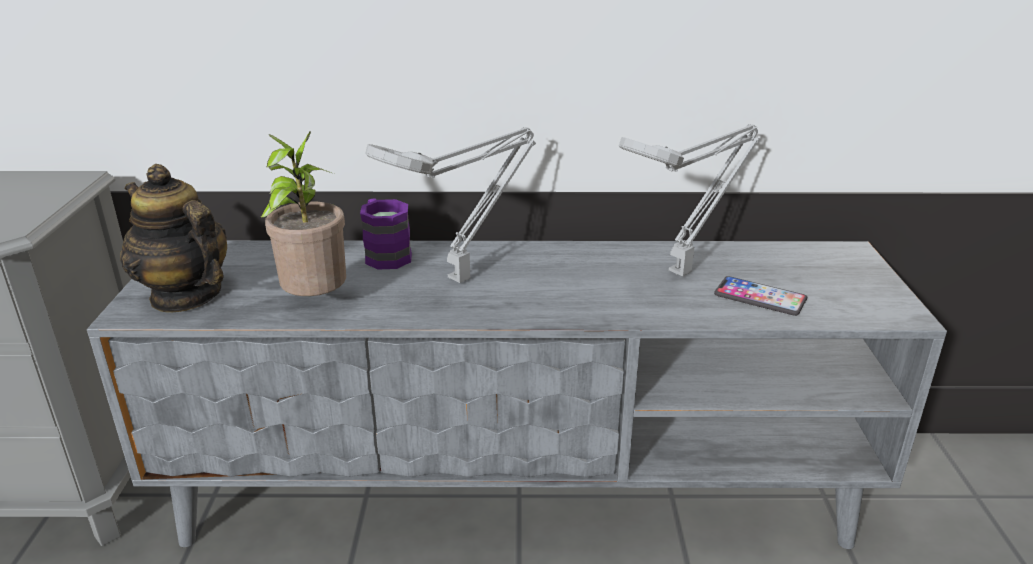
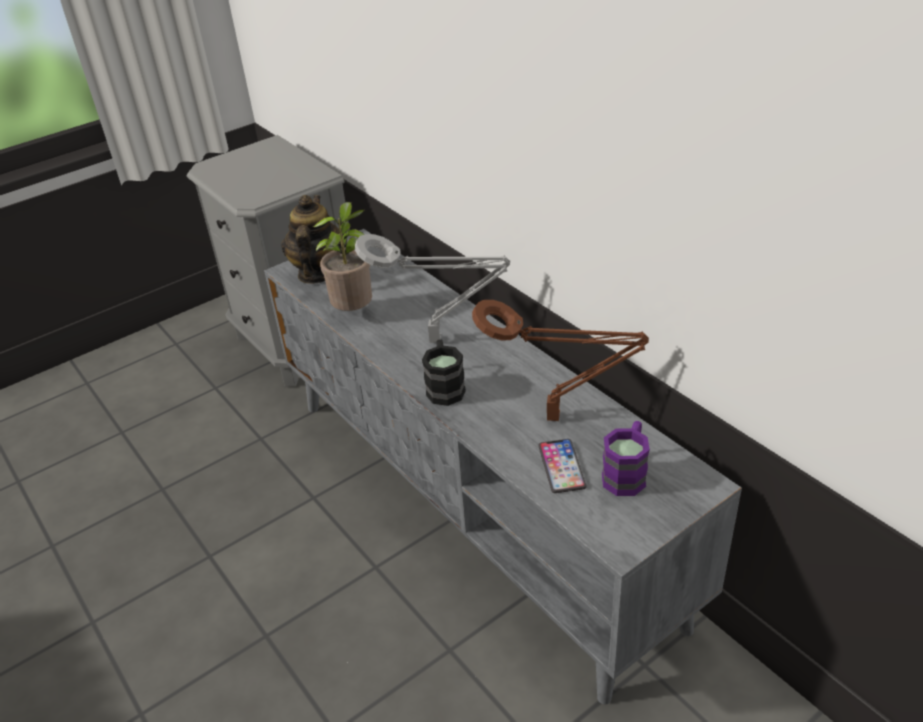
camera: 55 degrees right, 10 degrees up
(385, 254) = (434, 299): purple mug -> purple mug (626, 473)
(548, 305) = (444, 386): none -> black mug
(683, 271) = (558, 417): grey table lamp -> brown table lamp

